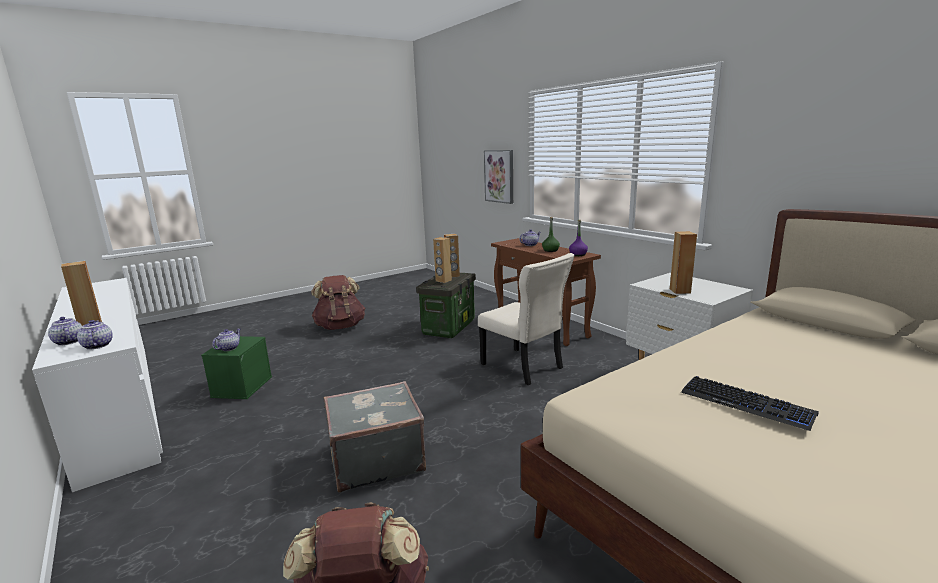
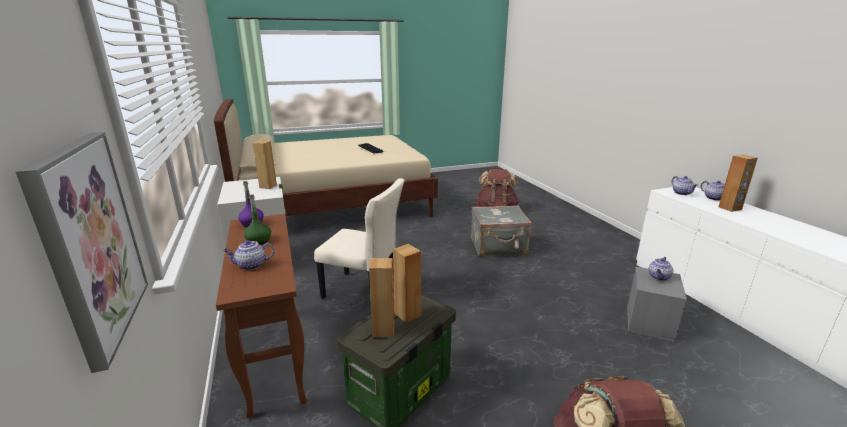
camera: 165 degrees left, 5 degrees up
(242, 386) = (650, 323): green storage box -> grey storage box
(524, 367) = (364, 291): beige chair -> beige chair turned 135 degrees clockwise

